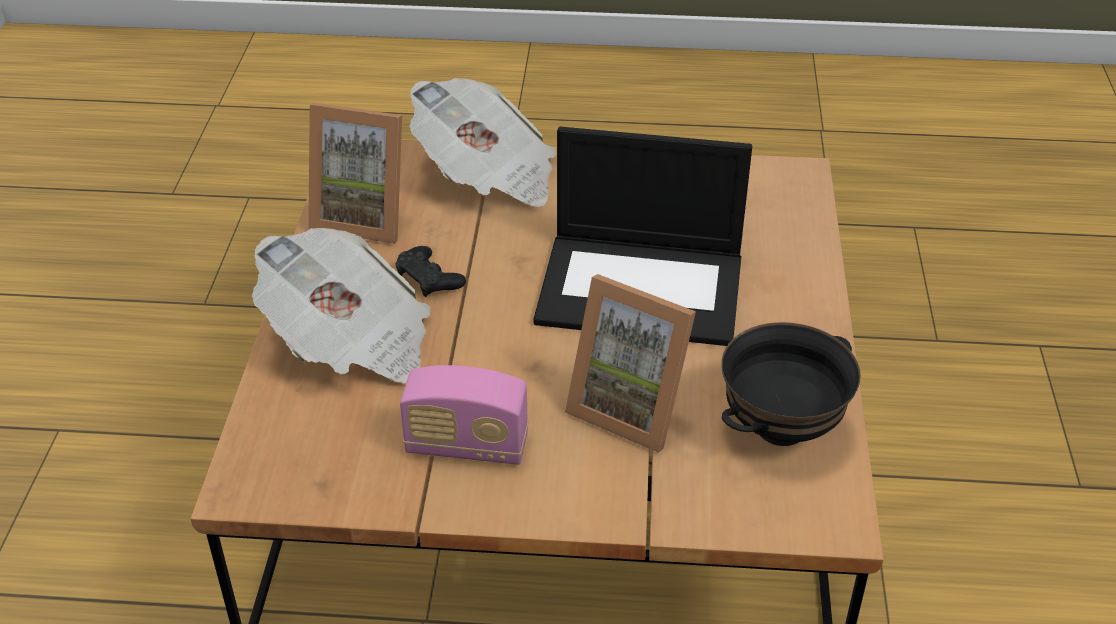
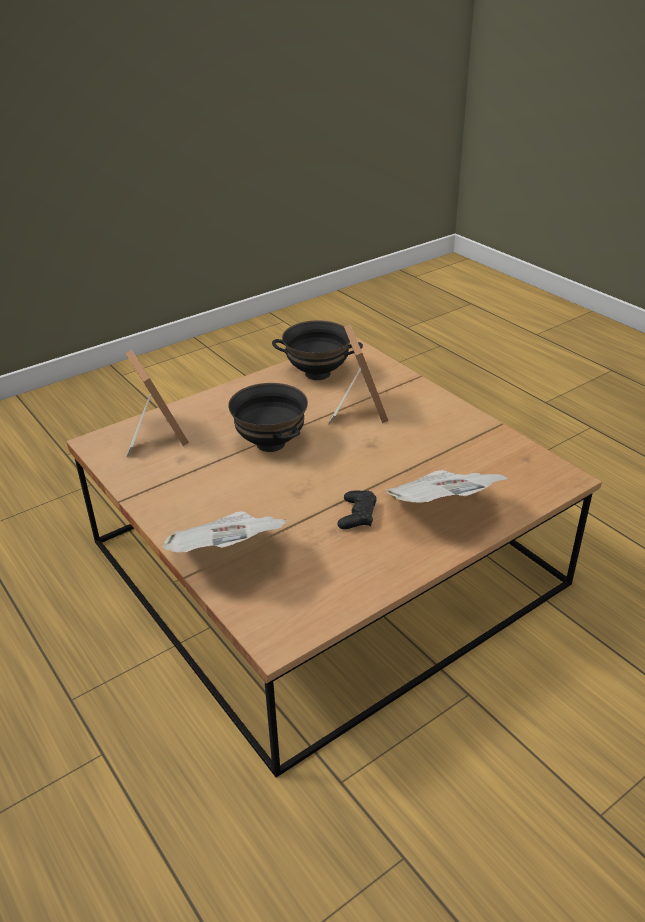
camera: 130 degrees left, 5 degrees down
(364, 216) = (337, 581): picture frame -> picture frame (155, 436)
(467, 446) = (445, 436): radio -> none
(643, 288) = (269, 444): laptop -> black bowl

